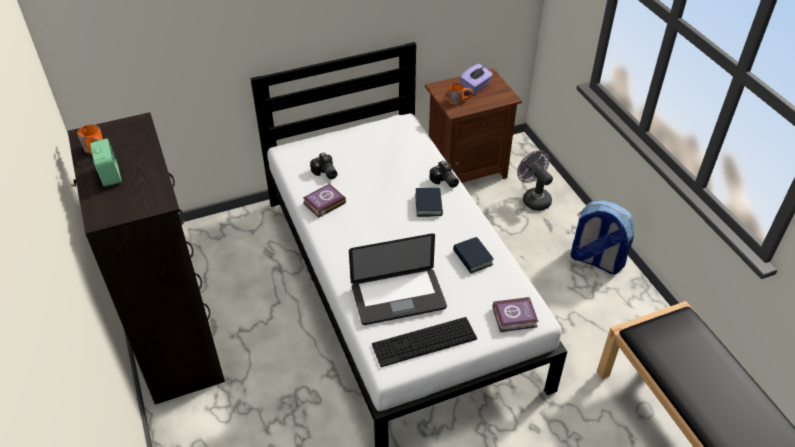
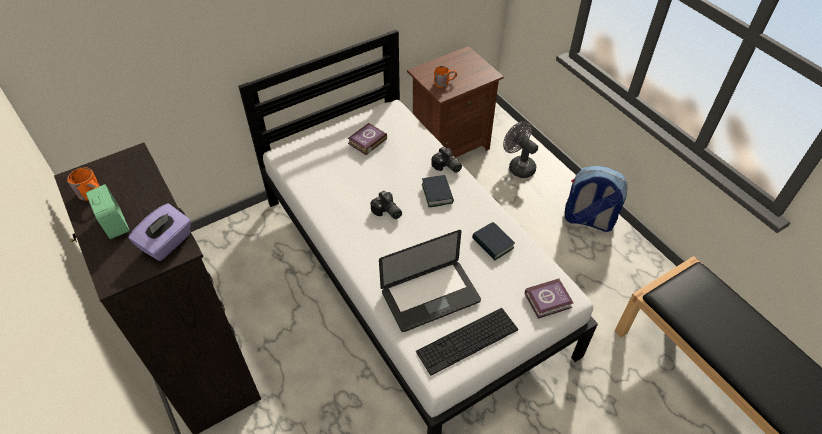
camera: 10 degrees left, 5 degrees up
(323, 203) = (332, 205): book -> book (366, 141)
(325, 173) = (327, 173): camera -> camera (387, 212)
(475, 87) = (456, 67): purple tissue box -> purple tissue box (167, 243)

